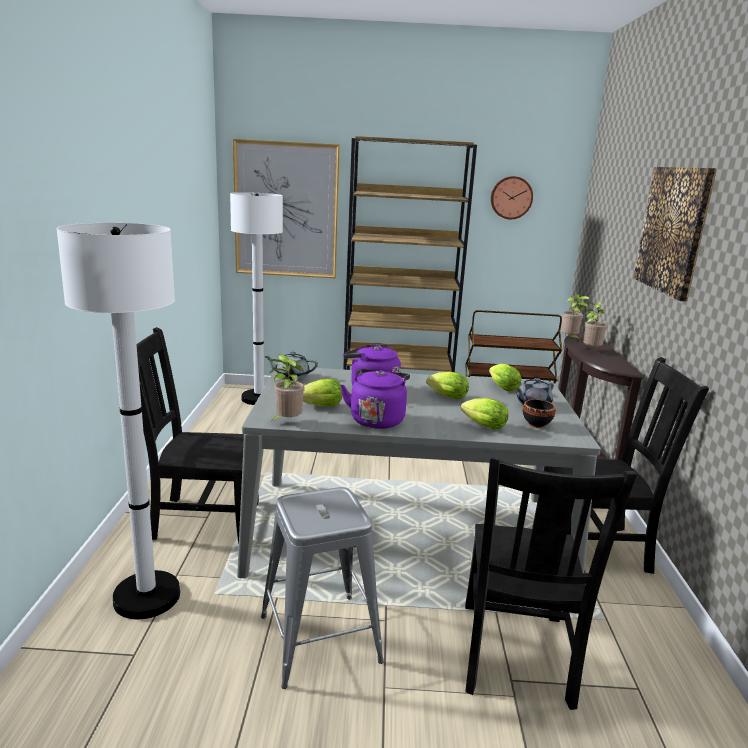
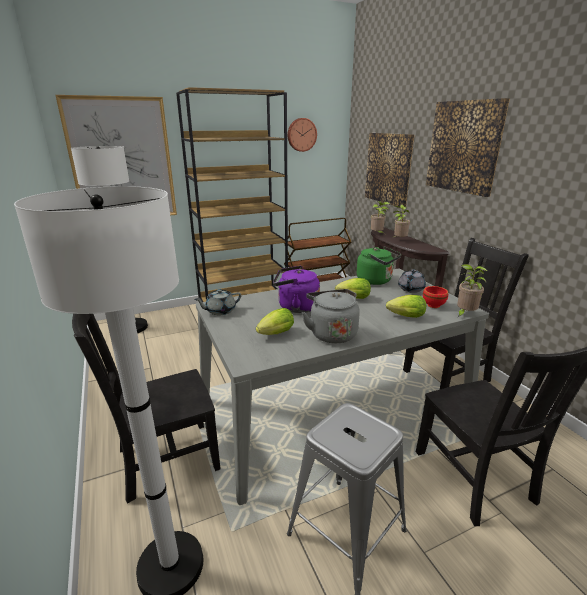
camera: 25 degrees left, 5 degrees up
(287, 422) = (267, 359): potted plant -> potted plant (464, 314)
(377, 419) = (331, 333): purple kettle -> grey kettle
(501, 387) = (376, 281): lettuce -> green kettle
(535, 424) = (432, 305): black bowl -> red bowl
(610, 252) = (388, 168): none -> picture

